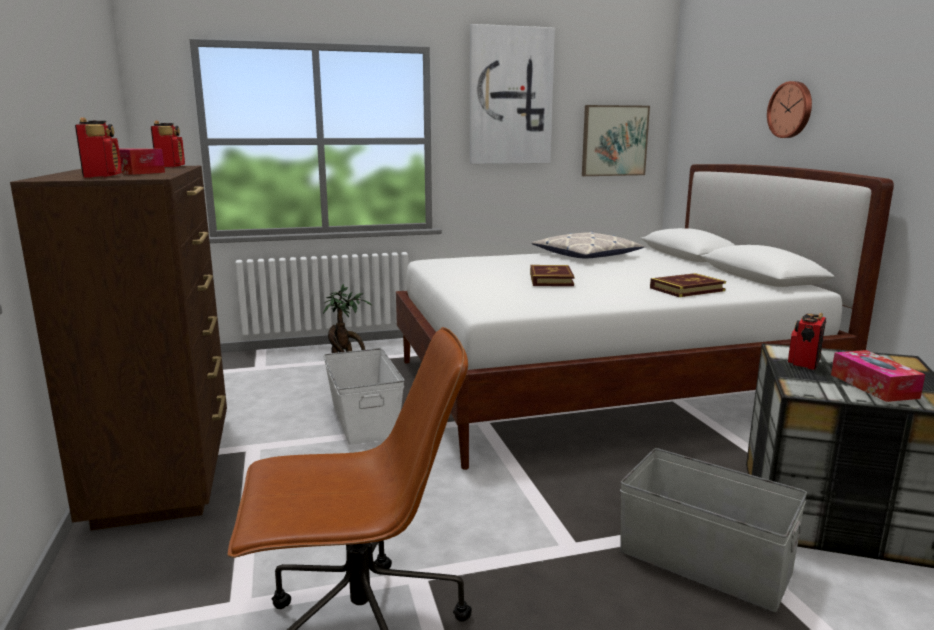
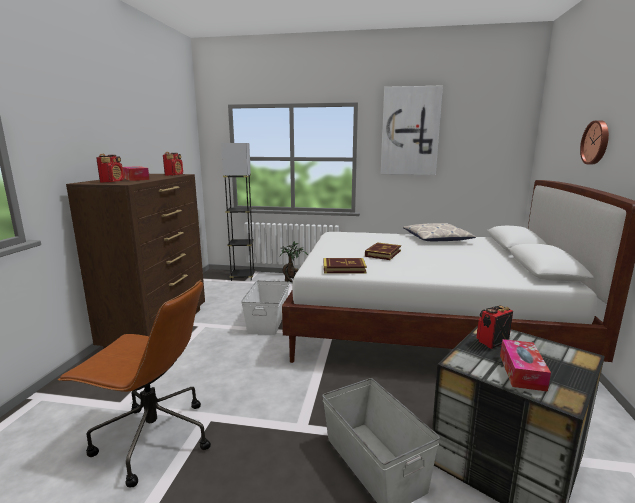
camera: 25 degrees right, 0 degrees up
(244, 361) = (242, 277): none -> grey floor lamp
(614, 141) = (486, 160): picture -> none
(687, 289) = (465, 272): book -> book (344, 268)

